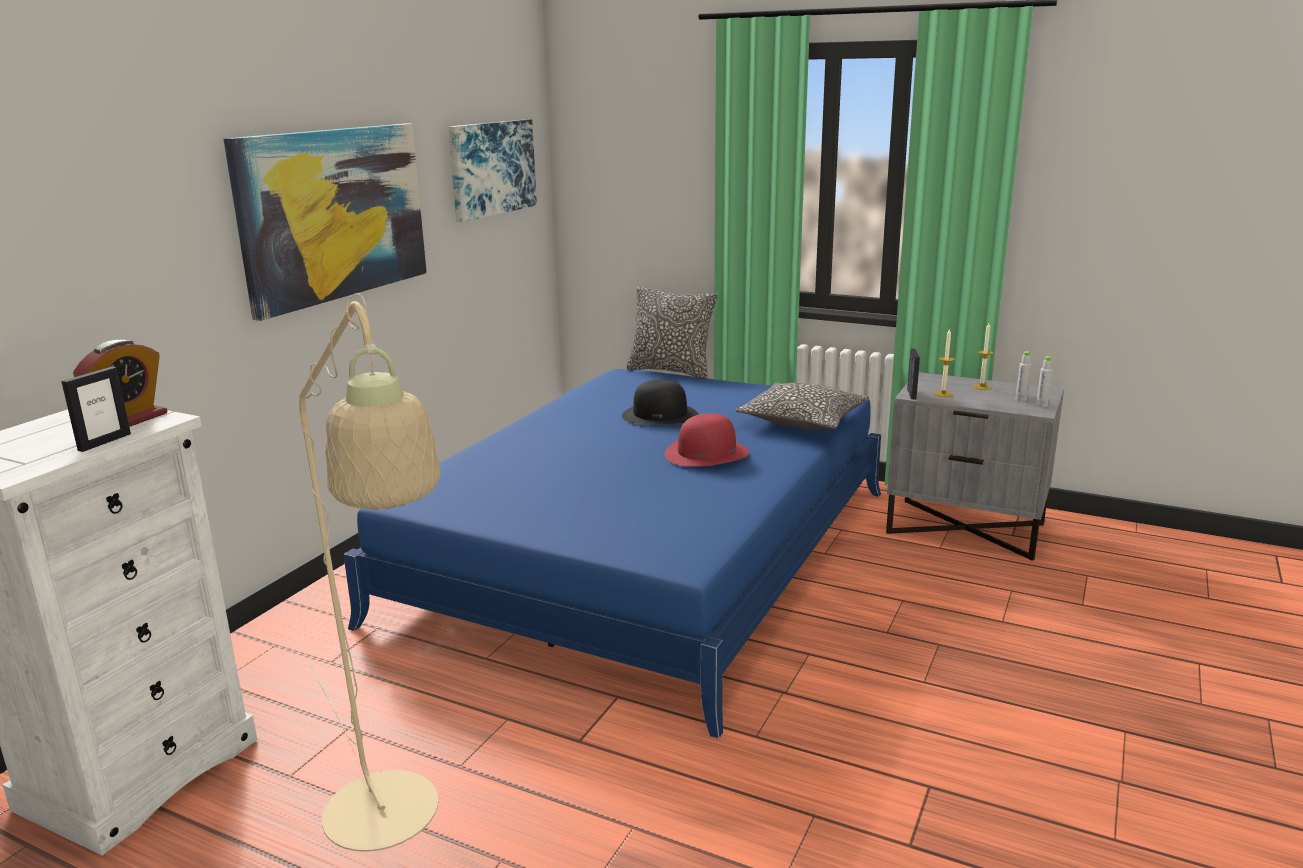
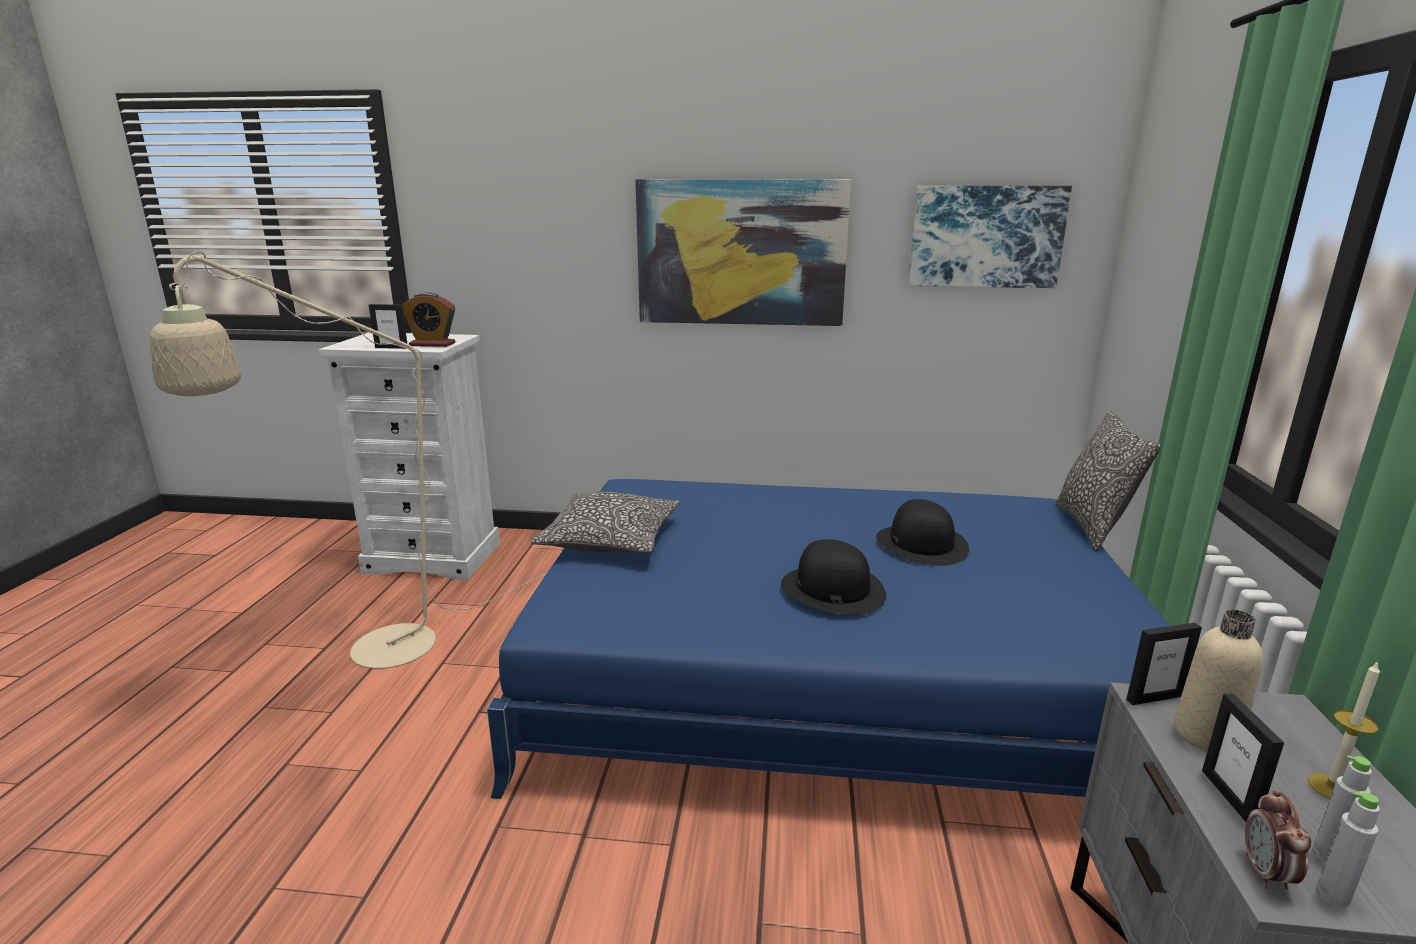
camera: 70 degrees right, 0 degrees up
(706, 453) = (832, 589): red hat -> black hat
(802, 420) = (1016, 637): pillow -> pillow (610, 539)
(943, 394) = (1206, 735): candle -> beige bottle
(985, 402) = (1229, 796): none -> picture frame
(1030, 410) = (1266, 874): none -> alarm clock

